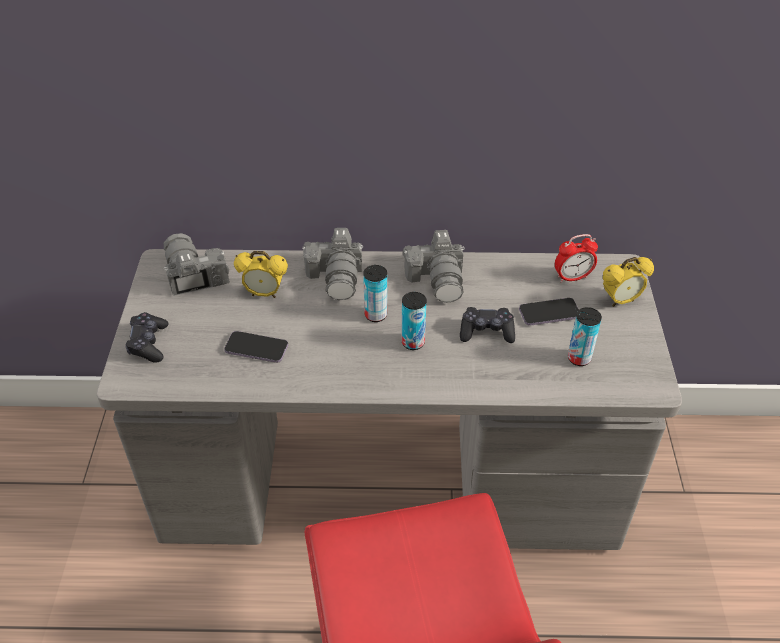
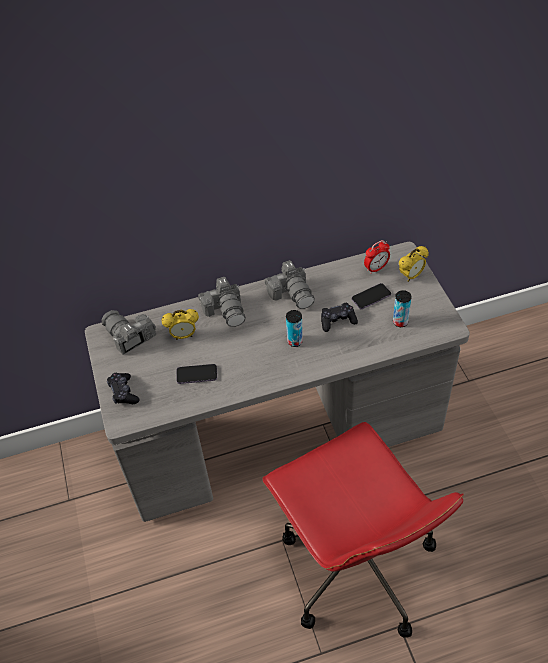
camera: 15 degrees left, 5 degrees up
(375, 315) = (263, 329): can -> none

